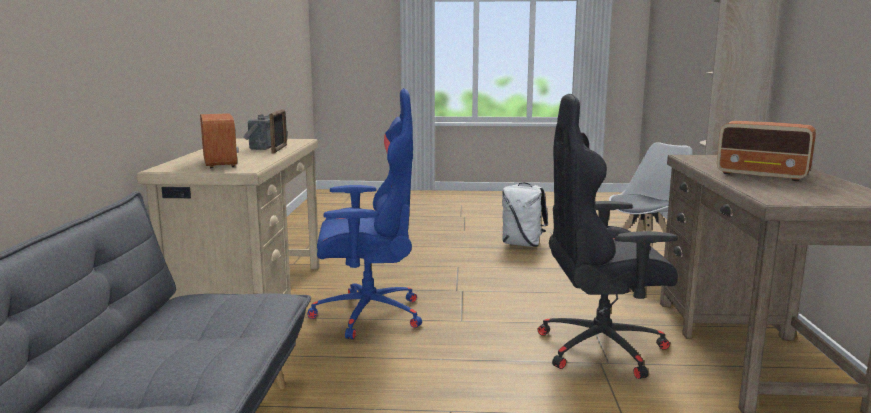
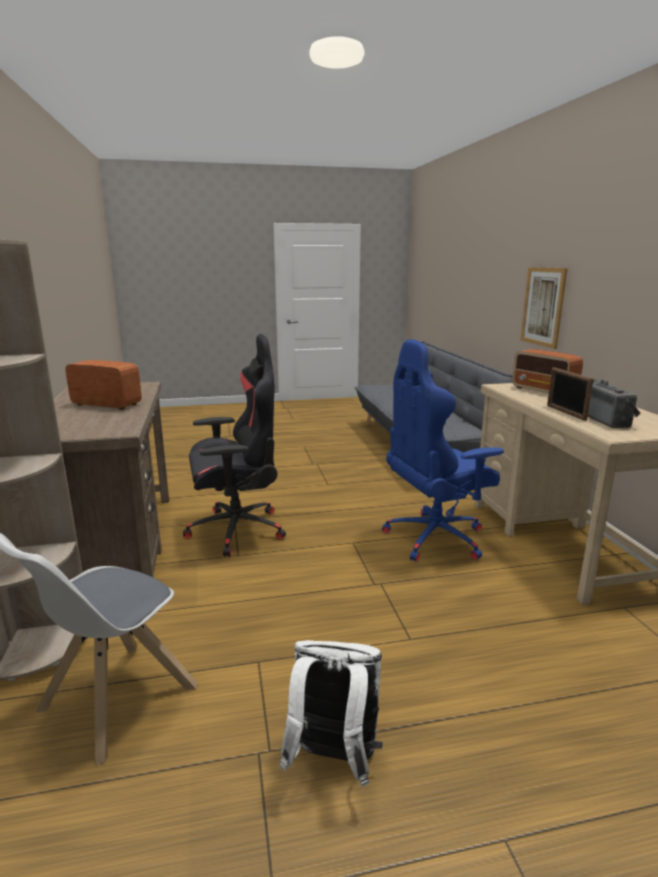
camera: 165 degrees right, 5 degrees up
(74, 75) = (543, 306): none -> picture

